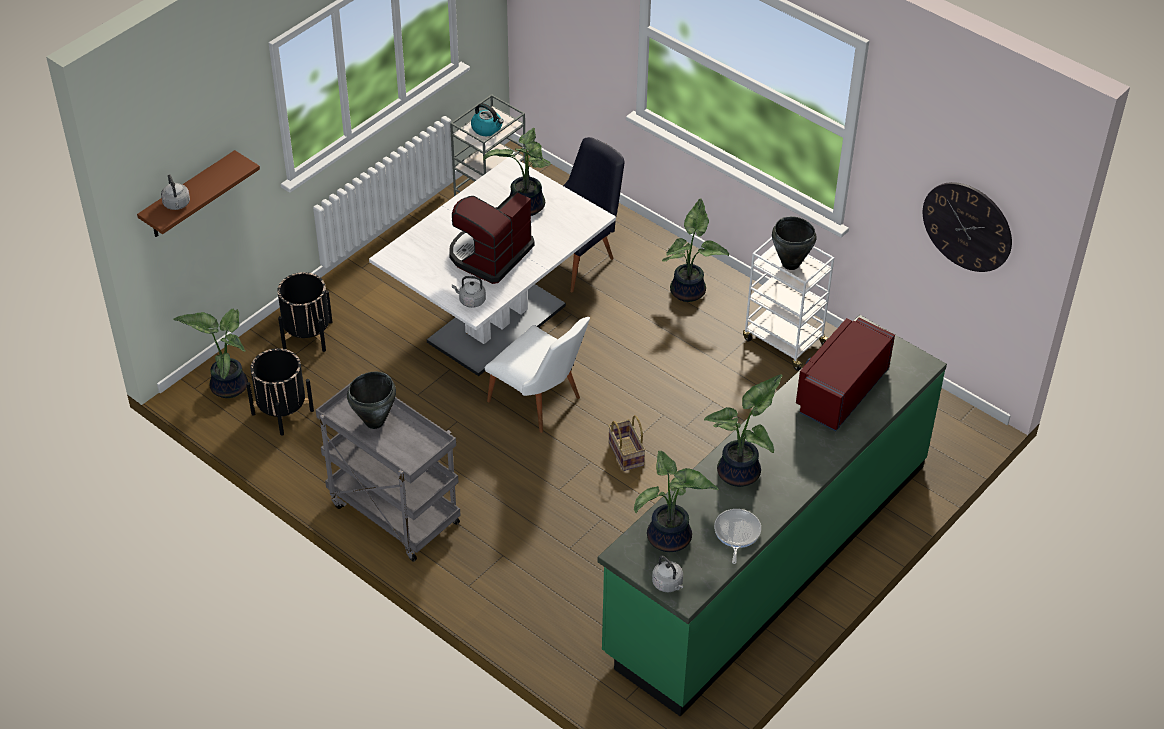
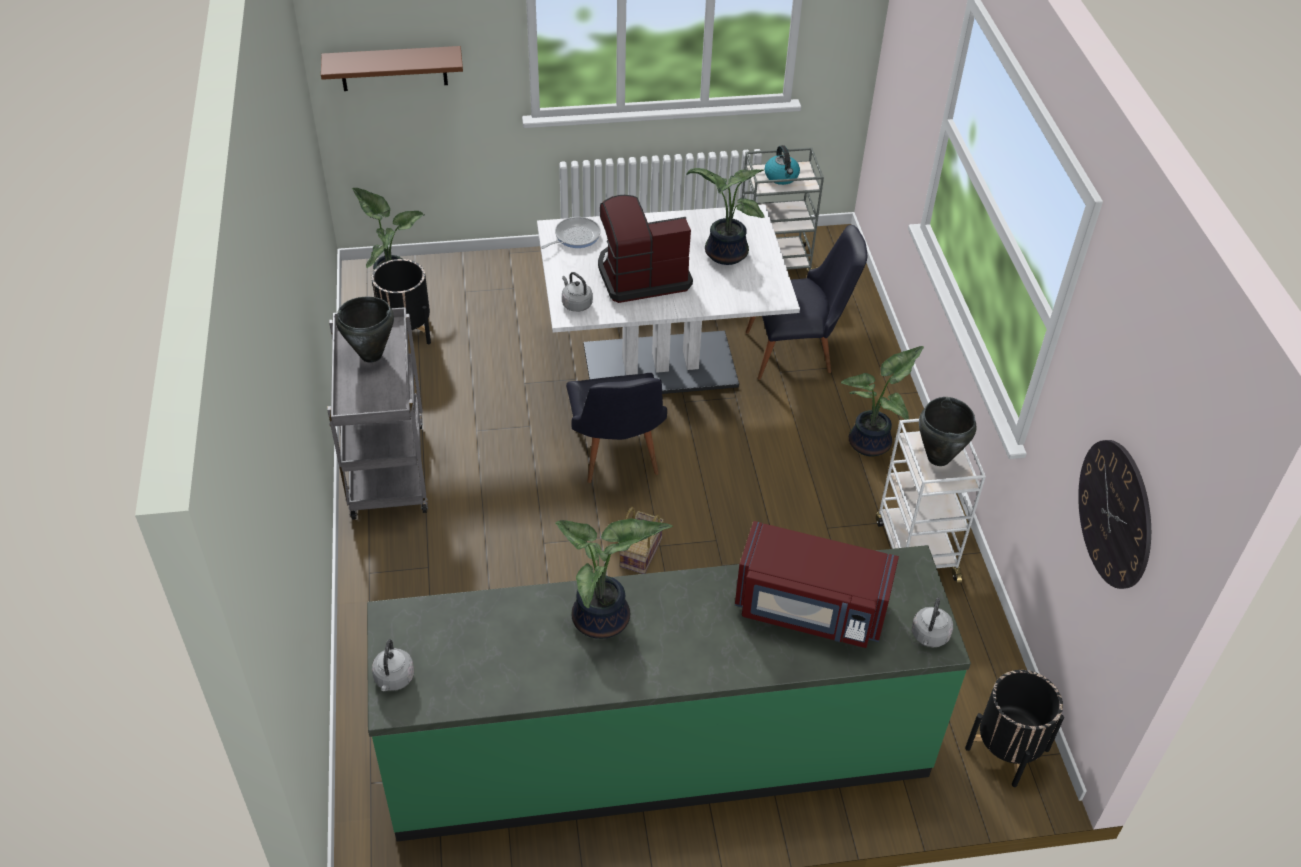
camera: 40 degrees right, 0 degrees up
(177, 205) = (359, 62): grey kettle -> grey kettle (929, 636)
(307, 335) = (498, 282): black planter -> black planter (1007, 749)
(540, 404) = (617, 457): white chair -> black chair
(669, 540) = (450, 636): potted plant -> none
(736, 533) = (522, 679): frying pan -> frying pan (575, 236)
(840, 391) = (810, 609): red microwave -> red microwave turned 150 degrees counterclockwise

